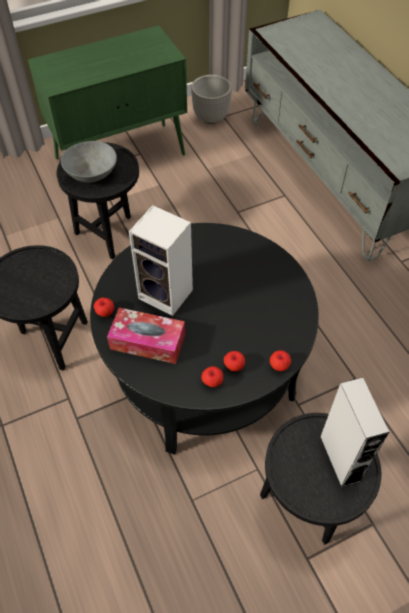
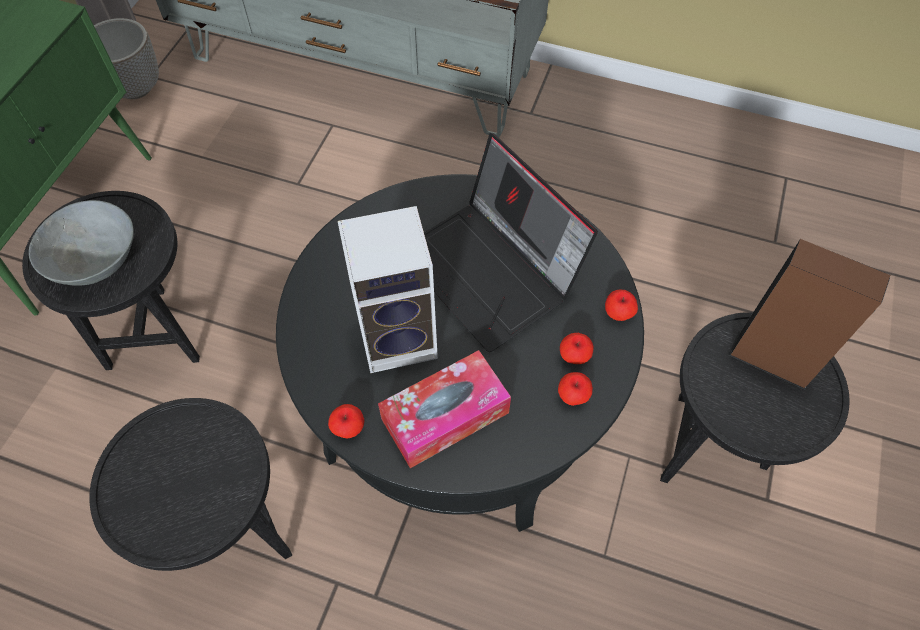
camera: 45 degrees left, 5 degrees up
(241, 299) = (492, 272): none -> laptop
(340, 458) = (771, 360): grey speaker -> brown speaker

